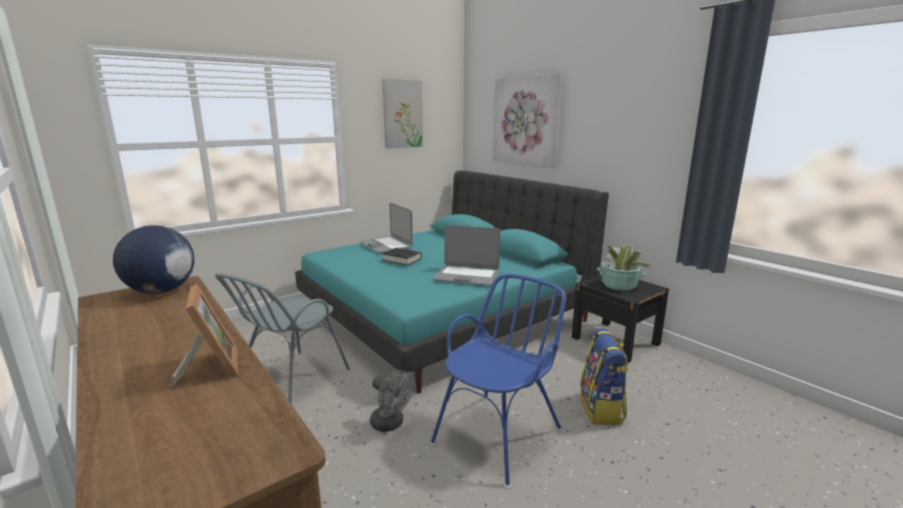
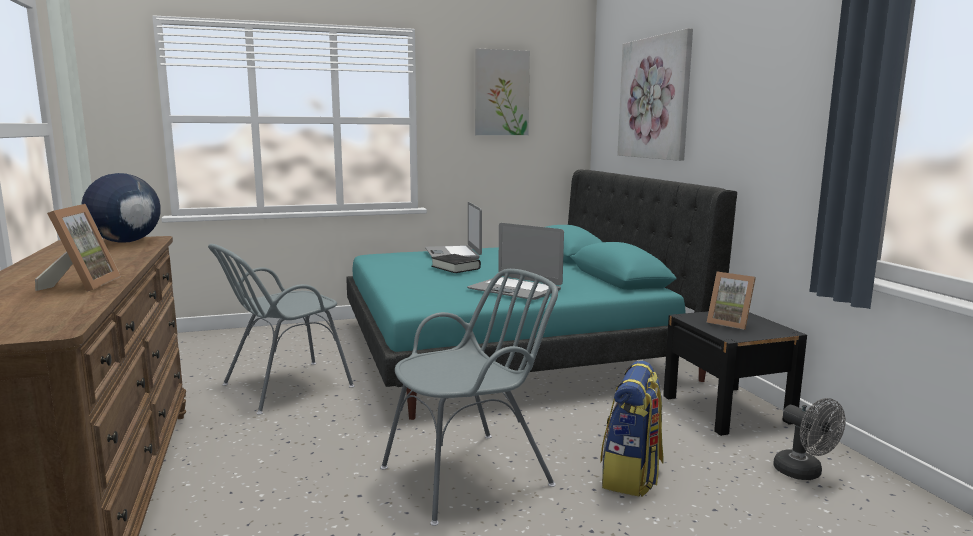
camera: 20 degrees right, 5 degrees down
(391, 424) = (354, 441): grey fan -> grey fan (804, 473)
(499, 432) = (472, 473): blue chair -> grey chair
(619, 285) = (730, 323): potted plant -> picture frame

